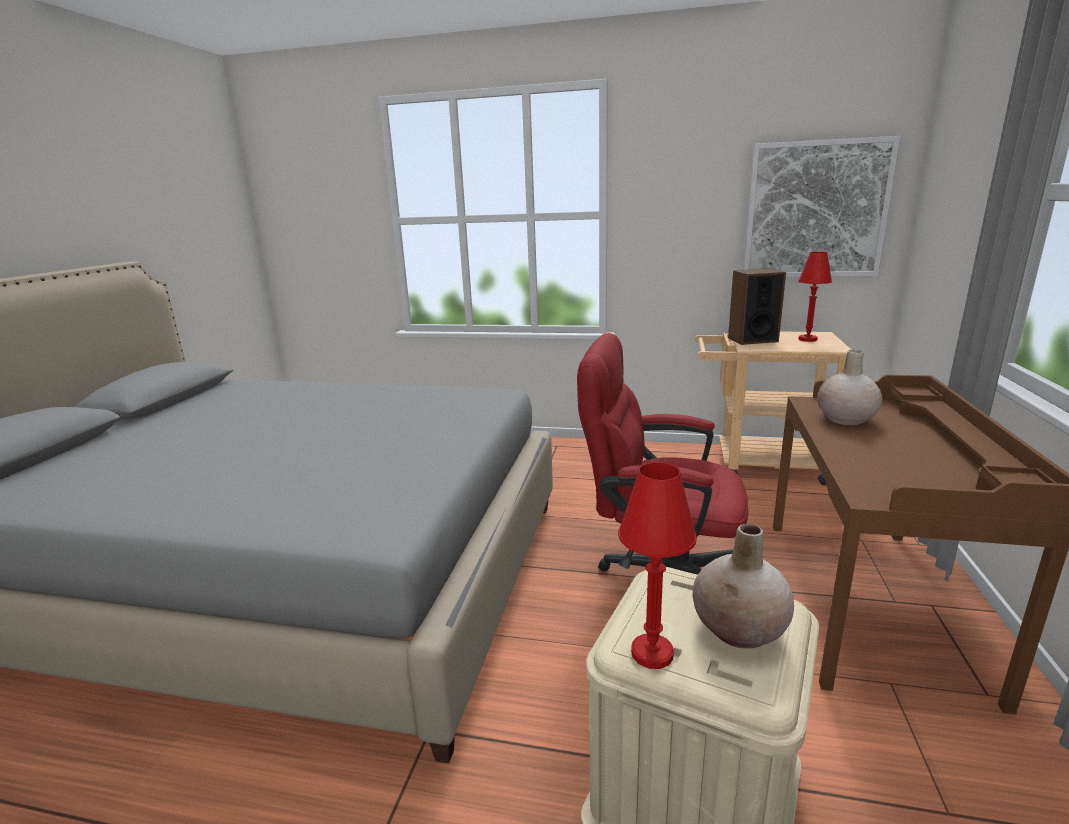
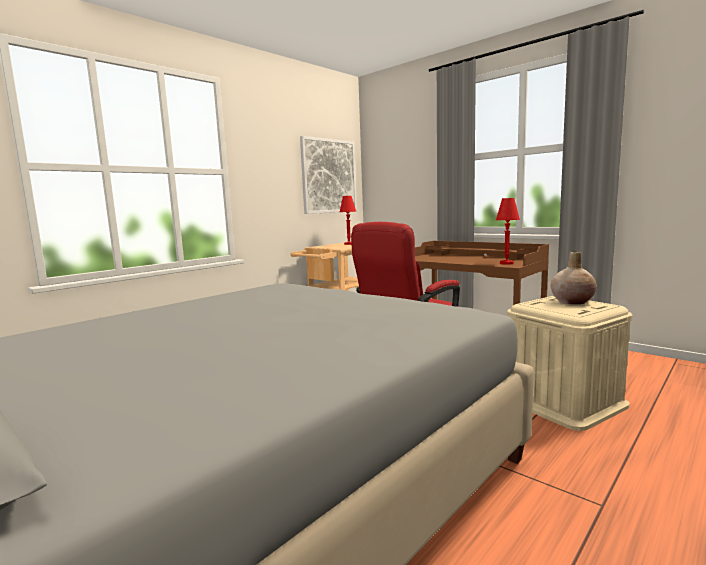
camera: 60 degrees left, 10 degrees down
(652, 653) = (584, 312): red table lamp -> red table lamp (506, 263)
(752, 340) = (331, 246): speaker -> none
(845, 419) = (437, 259): beige vase -> none

